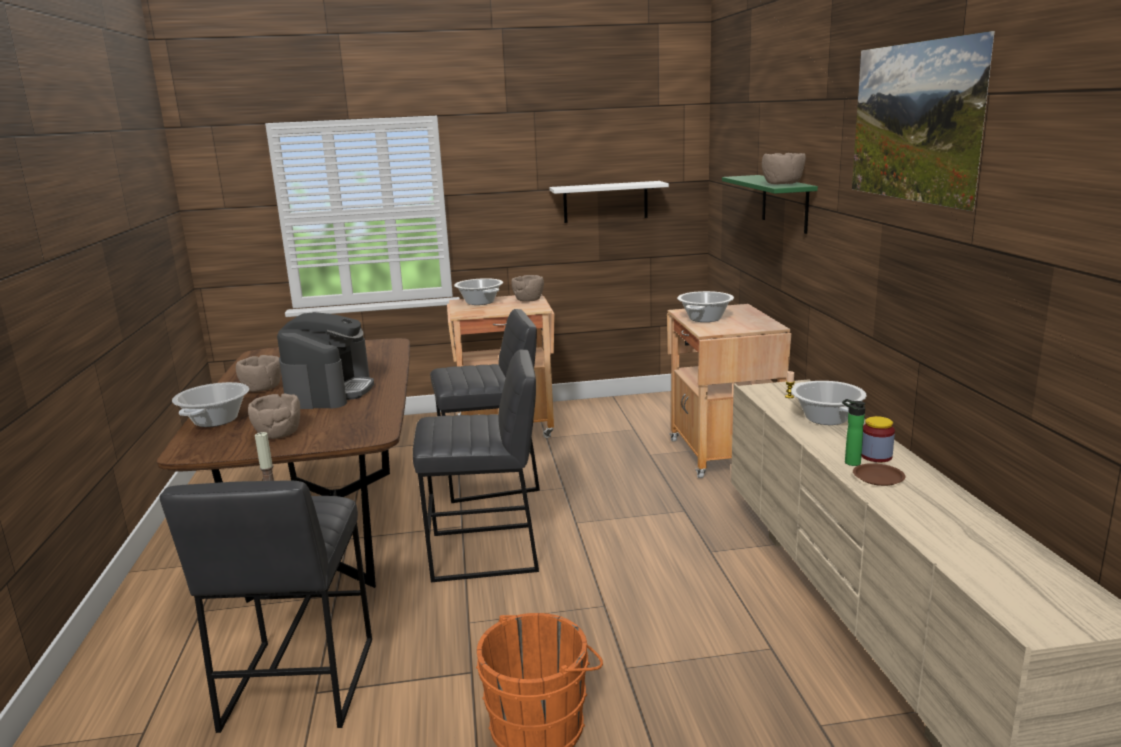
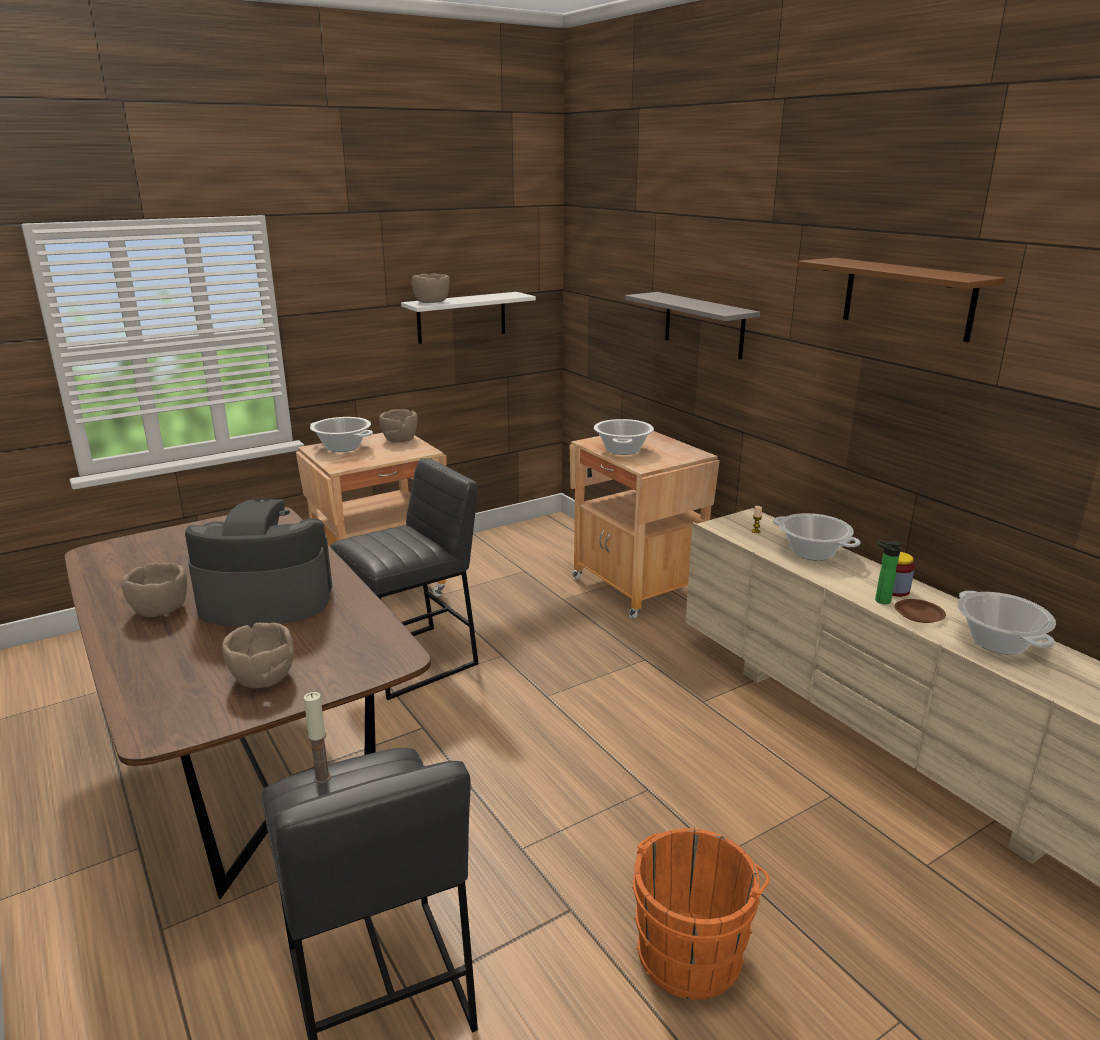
camera: 25 degrees left, 5 degrees up
(216, 420) = (144, 671): cooking pot -> cooking pot (998, 642)
(329, 391) = (265, 600): coffee machine -> coffee machine turned 75 degrees counterclockwise
(486, 552) = (476, 754): grey stool -> none
(783, 184) = (720, 308): brown bowl -> brown bowl (432, 302)
(785, 203) = (703, 325): green shelf -> grey shelf
(908, 161) = (907, 298): picture -> brown shelf

